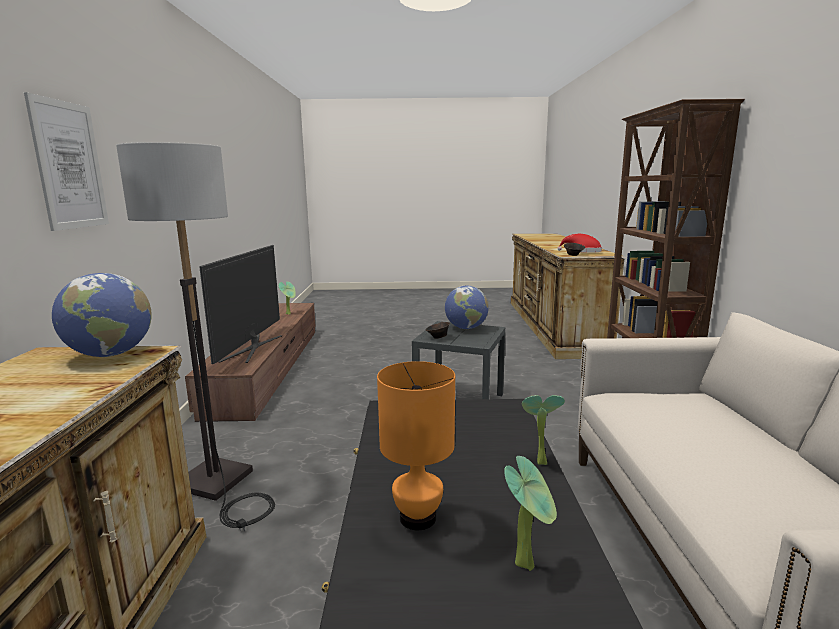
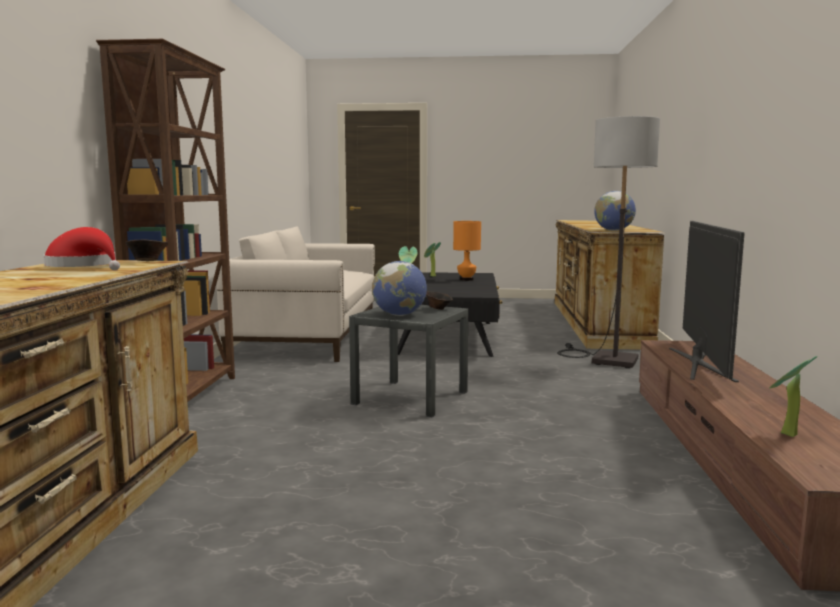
camera: 175 degrees left, 5 degrees down
(69, 165) = (698, 130): picture -> none

